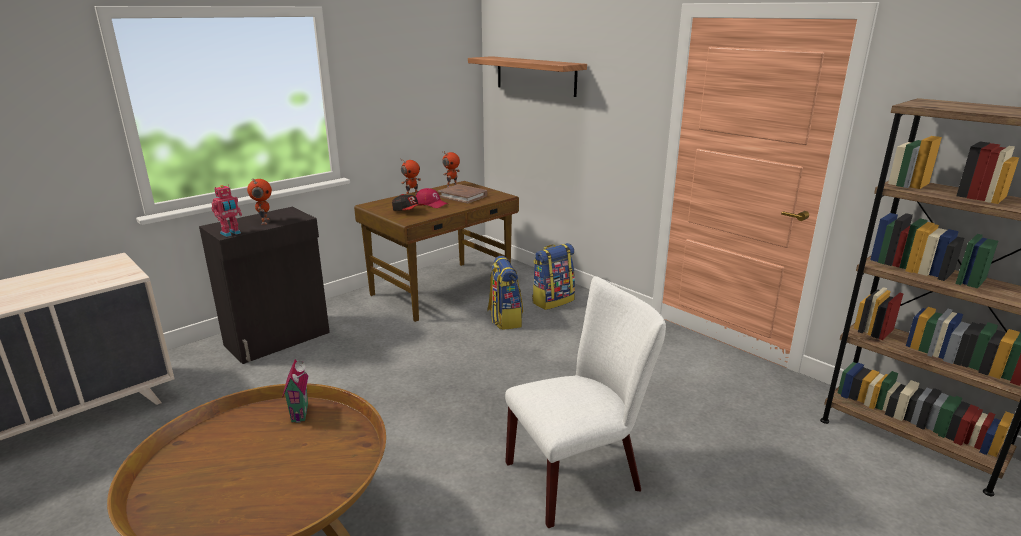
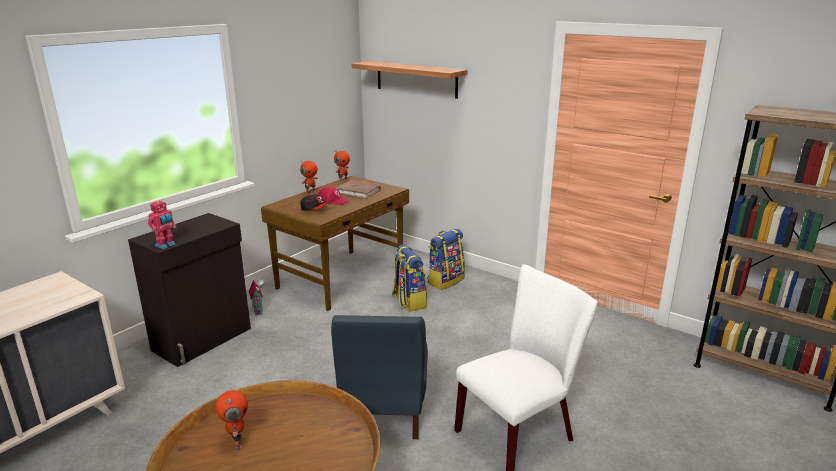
camera: 10 degrees left, 0 degrees up
(264, 221) = (191, 230): toy robot -> toy robot (236, 442)
(302, 413) = (285, 408): toy house -> toy house (259, 310)
(434, 433) = (384, 411): none -> blue chair

